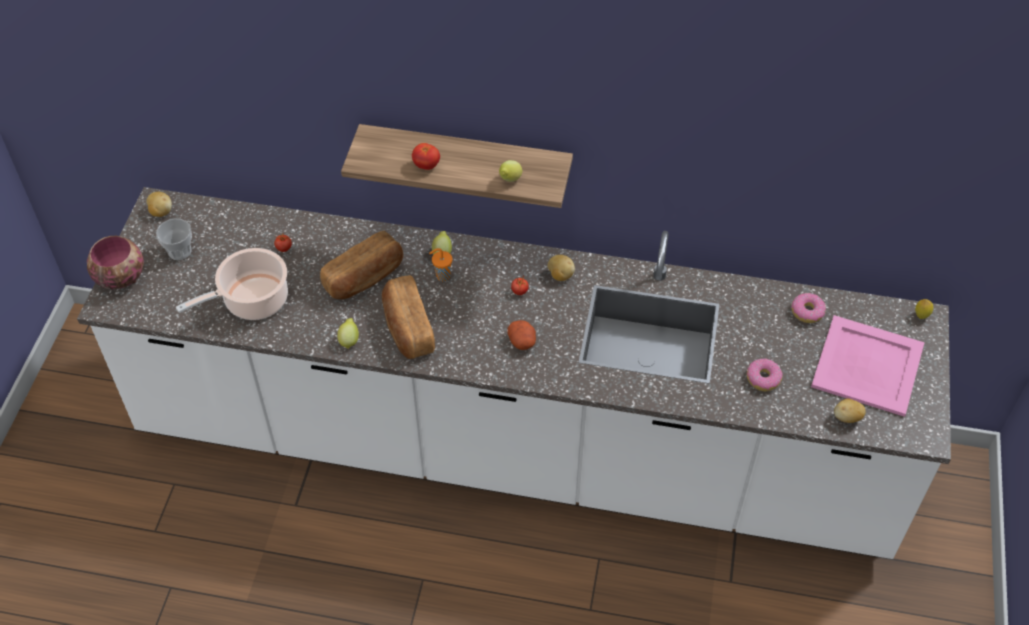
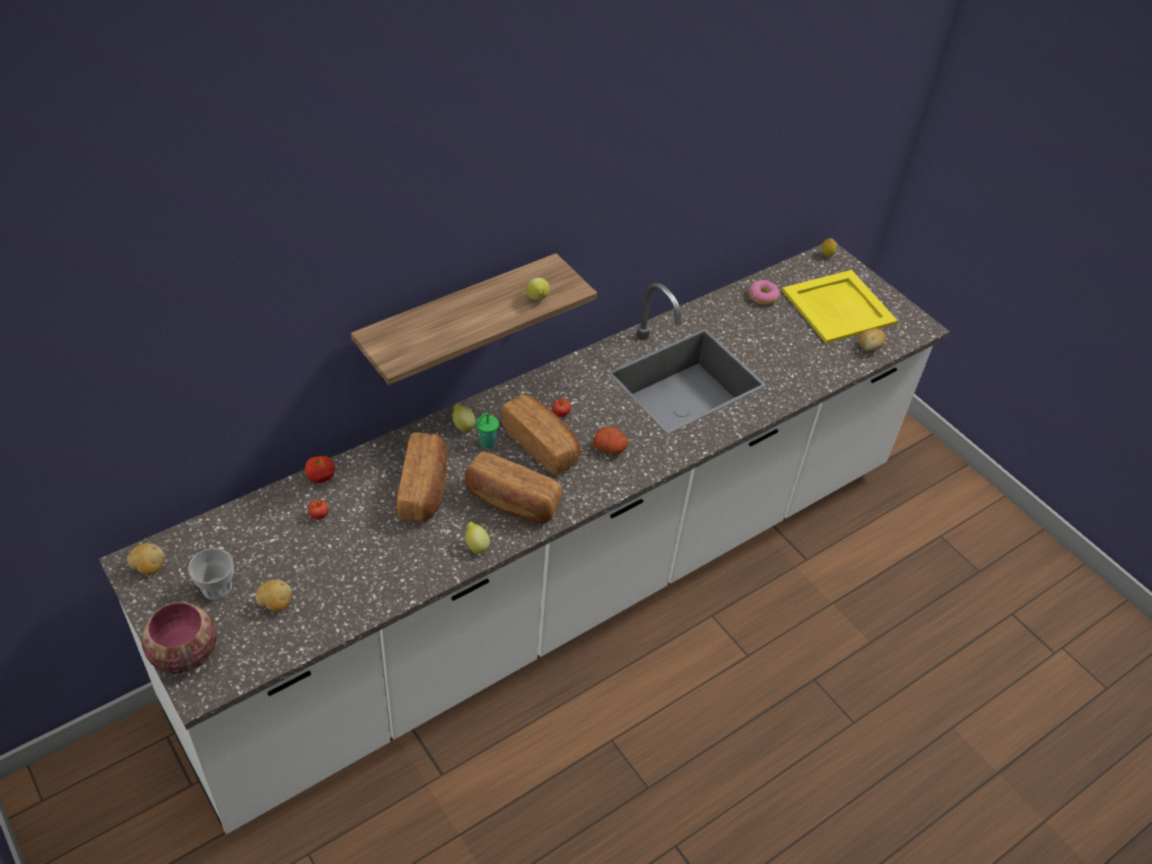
camera: 50 degrees left, 5 degrees down
(252, 301) = (347, 578): cooking pot -> none
(426, 165) = (456, 329): tomato -> tomato (321, 478)
(442, 276) = (486, 443): orange cup -> green cup
(478, 304) = (541, 444): none -> bread
(560, 275) = (574, 382): potato -> potato (275, 604)
(763, 378) = (793, 358): donut -> none
(867, 365) = (837, 306): pink tray -> yellow tray

